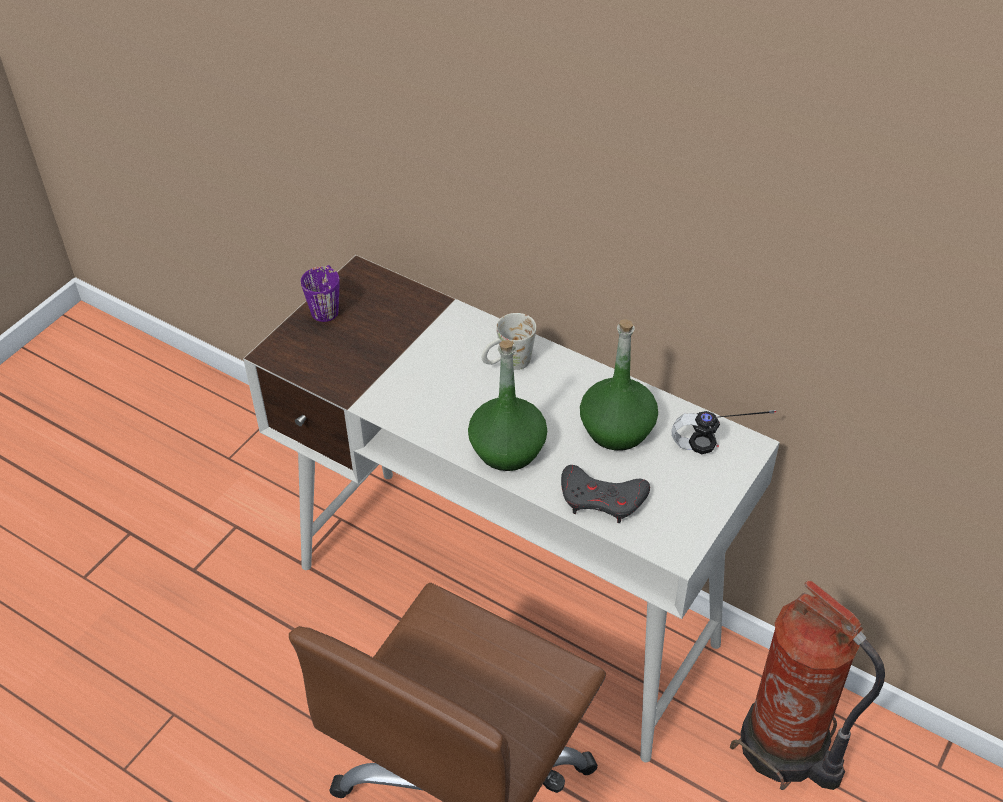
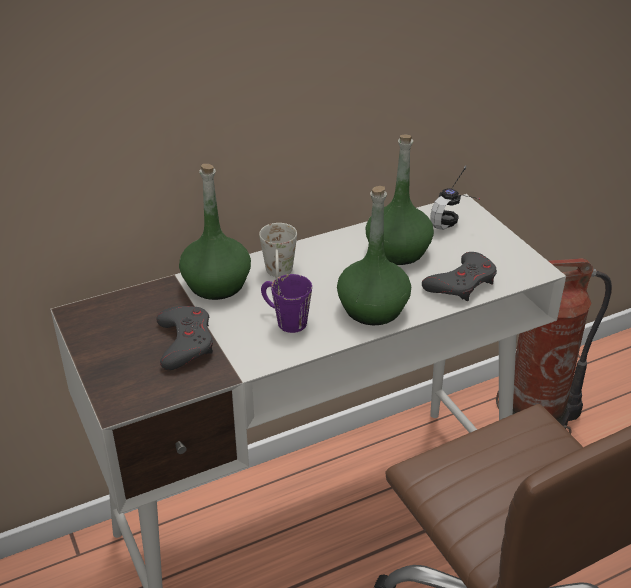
camera: 60 degrees left, 10 degrees down
(326, 306) = (96, 348): purple mug -> purple mug (284, 320)
(370, 351) = (185, 342): none -> grey game controller
(462, 331) = (217, 284): none -> green bottle

